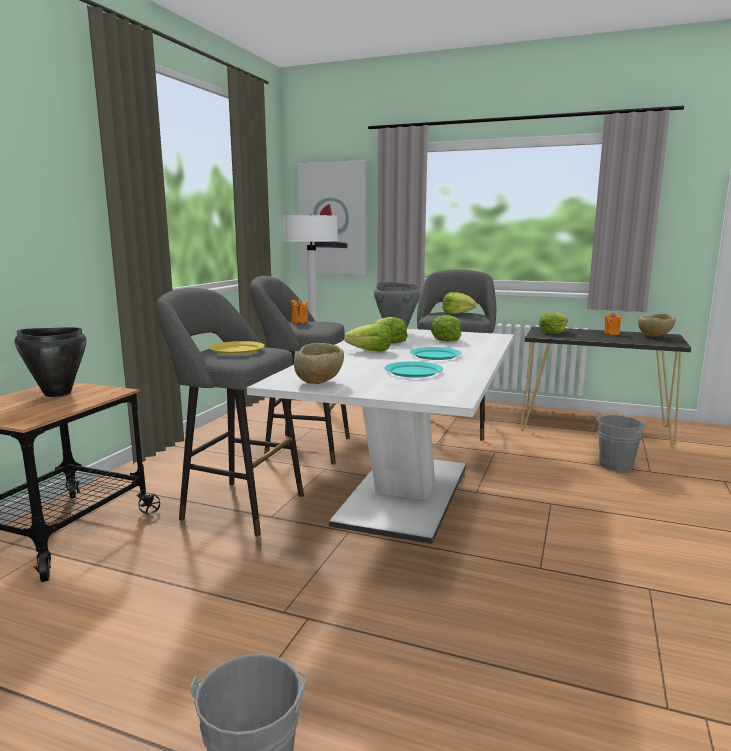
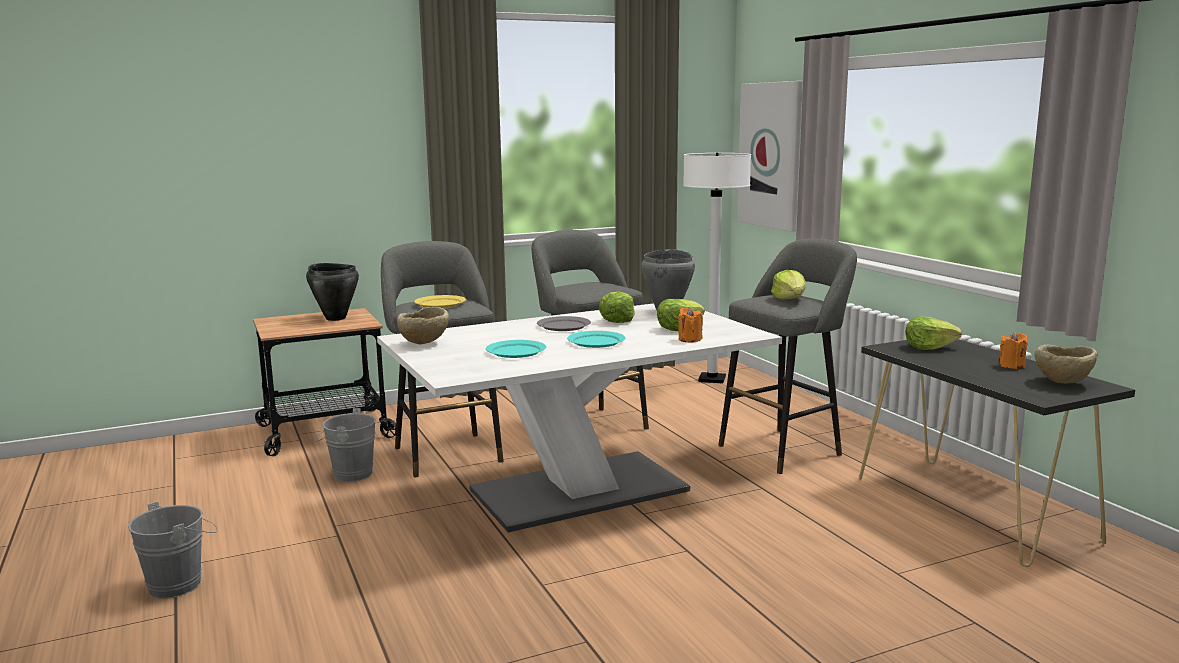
camera: 45 degrees right, 0 degrees up
(299, 322) = (589, 284): orange candle -> orange candle (689, 339)
(370, 351) = (563, 326): lettuce -> grey plate
(614, 466) = (864, 551): grey bucket -> grey bucket (348, 474)

